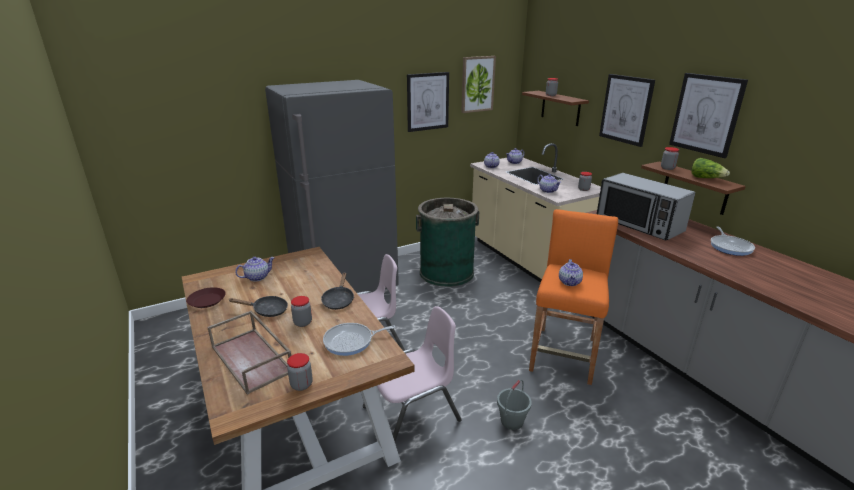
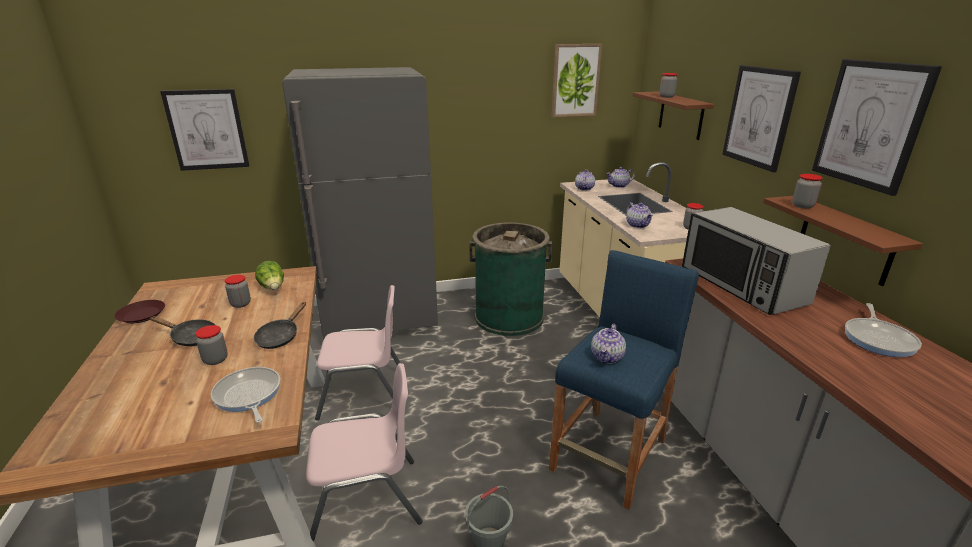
camera: 15 degrees right, 0 degrees up
(253, 359) = (120, 398): brown tray -> none
(257, 277) = (218, 294): teapot -> none
(301, 385) = (140, 445): jar -> jar (240, 304)
(351, 341) = (248, 396): frying pan -> frying pan turned 60 degrees clockwise
(427, 101) = (504, 100): picture -> picture (207, 130)
(564, 354) = (610, 455): orange stool -> blue stool
(706, 178) = (858, 226): lettuce -> lettuce (273, 287)

